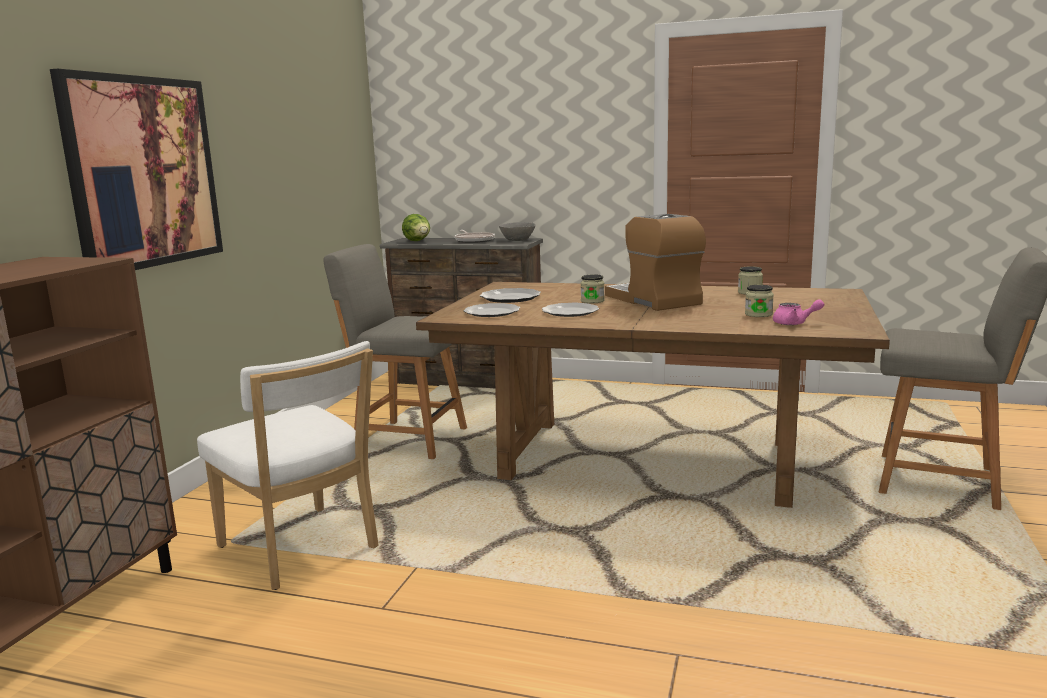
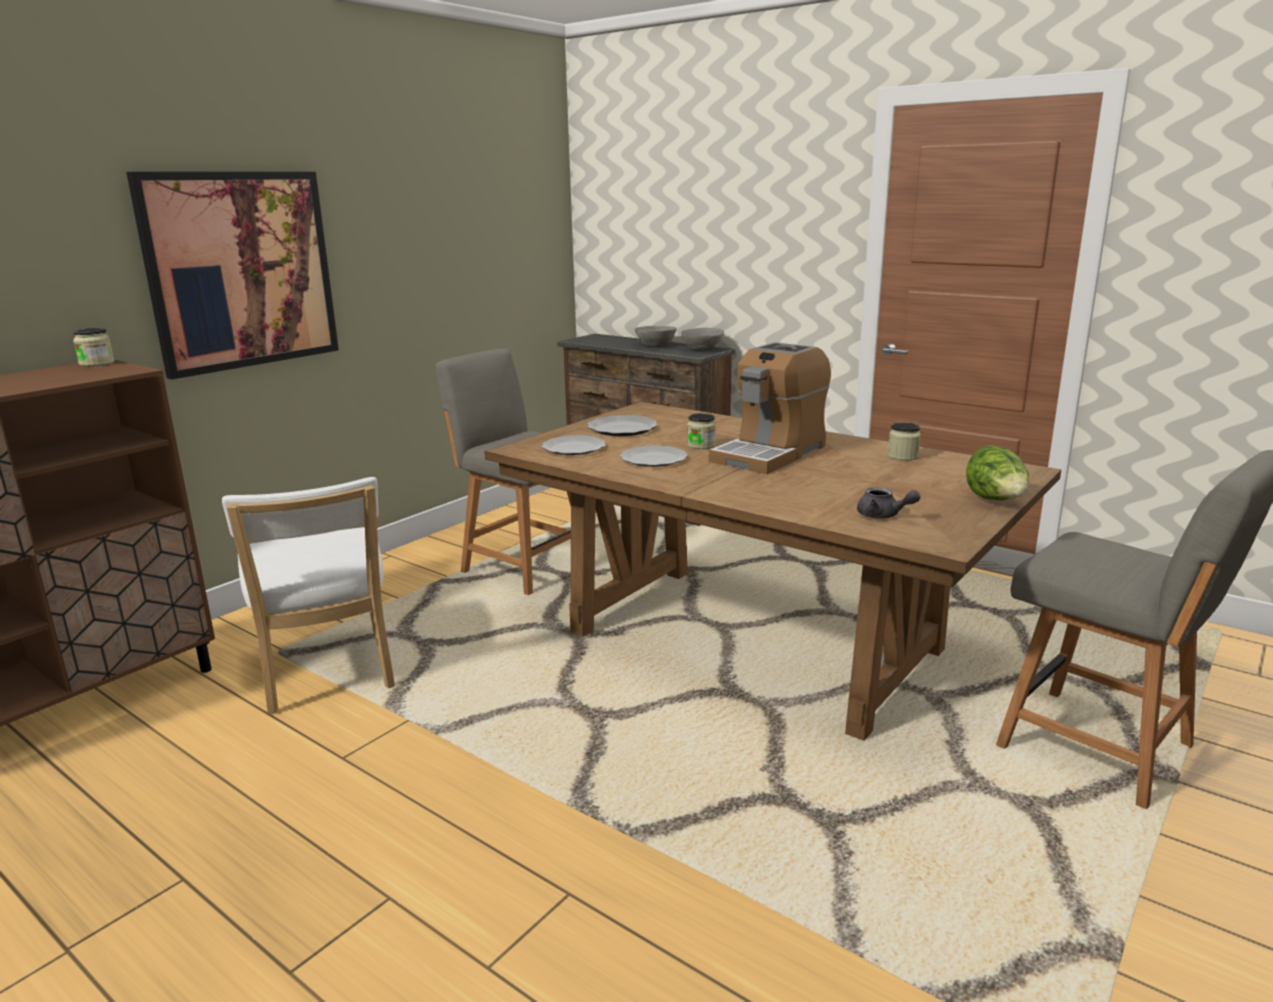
camera: 20 degrees right, 5 degrees up
(418, 241) = (599, 341): lettuce -> lettuce (996, 501)
(474, 240) = (656, 346): frying pan -> grey bowl
(653, 300) = (770, 453): coffee machine -> coffee machine turned 135 degrees counterclockwise
(758, 314) = (860, 494): jar -> jar (97, 363)
(794, 323) = (883, 516): pink teapot -> grey teapot

